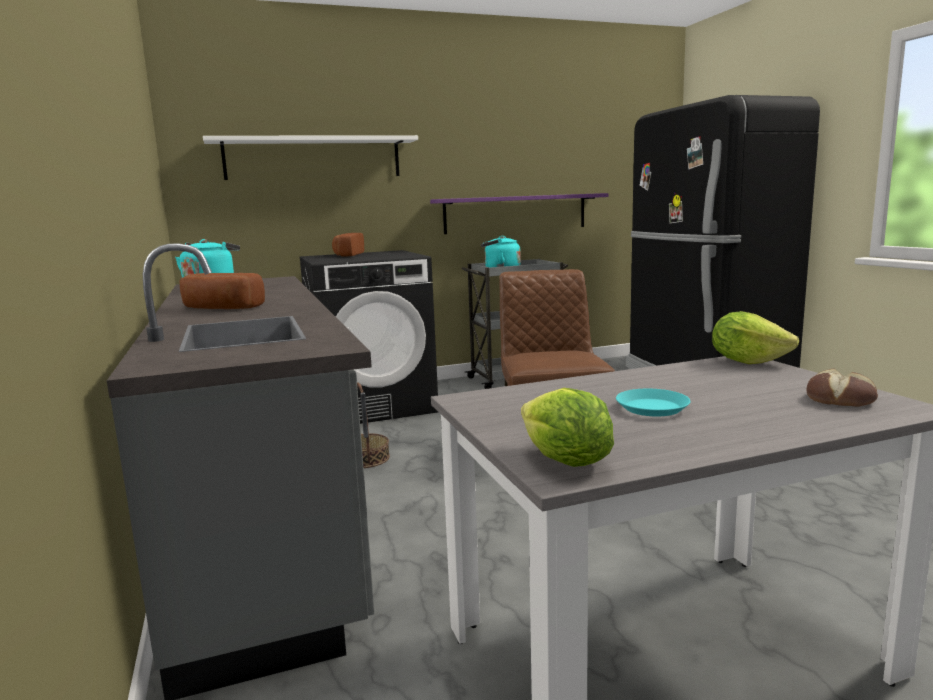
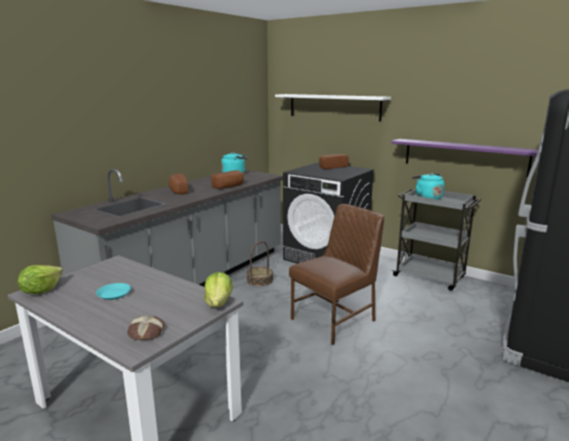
camera: 55 degrees right, 5 degrees up
(282, 291) = (230, 186): none -> bread

